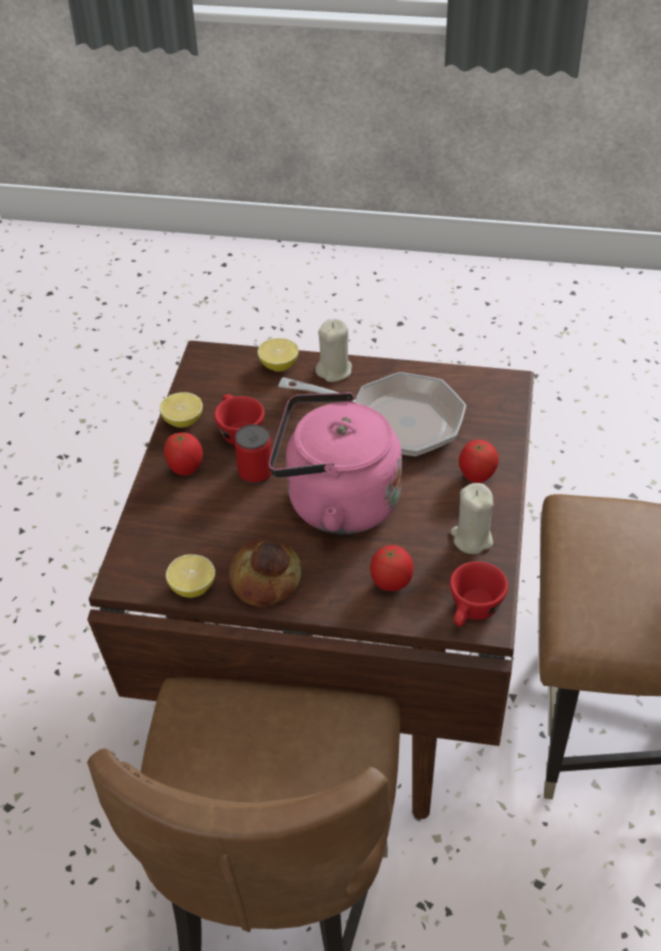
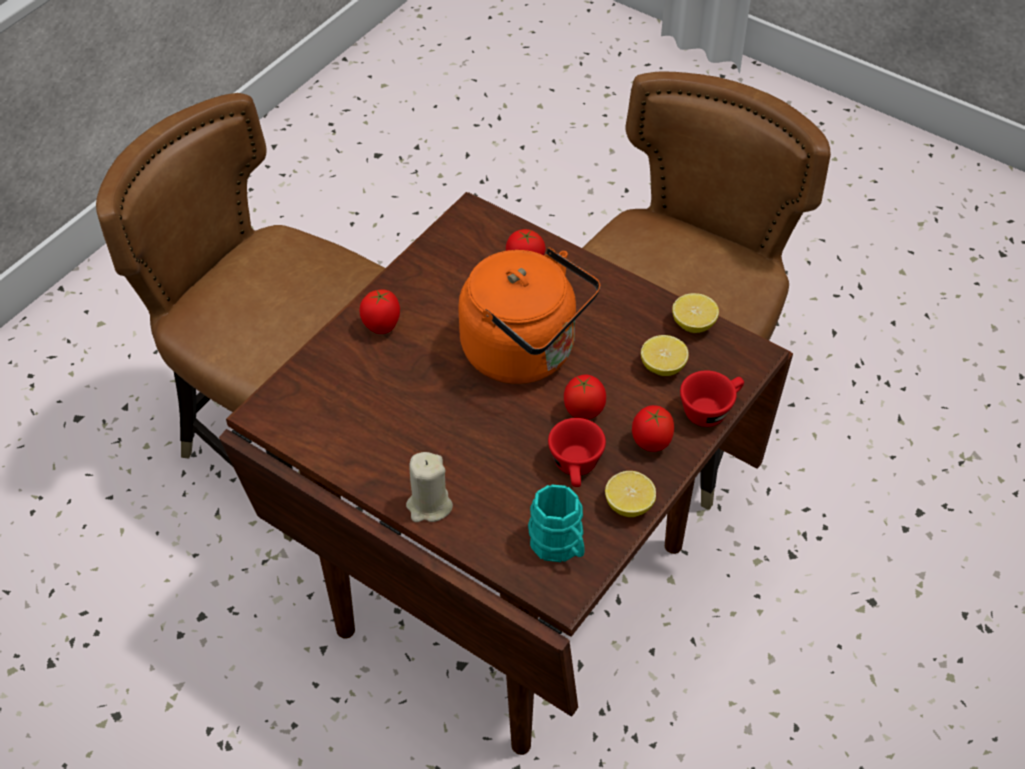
camera: 155 degrees left, 5 degrees up
(222, 379) = (560, 547): none -> turquoise mug
(255, 473) = (583, 412): can -> tomato
(265, 579) = (627, 308): bread -> none
(278, 365) = (485, 539): lemon -> lemon (663, 367)
(335, 503) = (525, 352): pink kettle -> orange kettle
(395, 421) = (410, 415): frying pan -> none
(471, 538) = (431, 276): beige candle -> none
(473, 612) = (476, 223): red cup -> red cup (711, 409)

